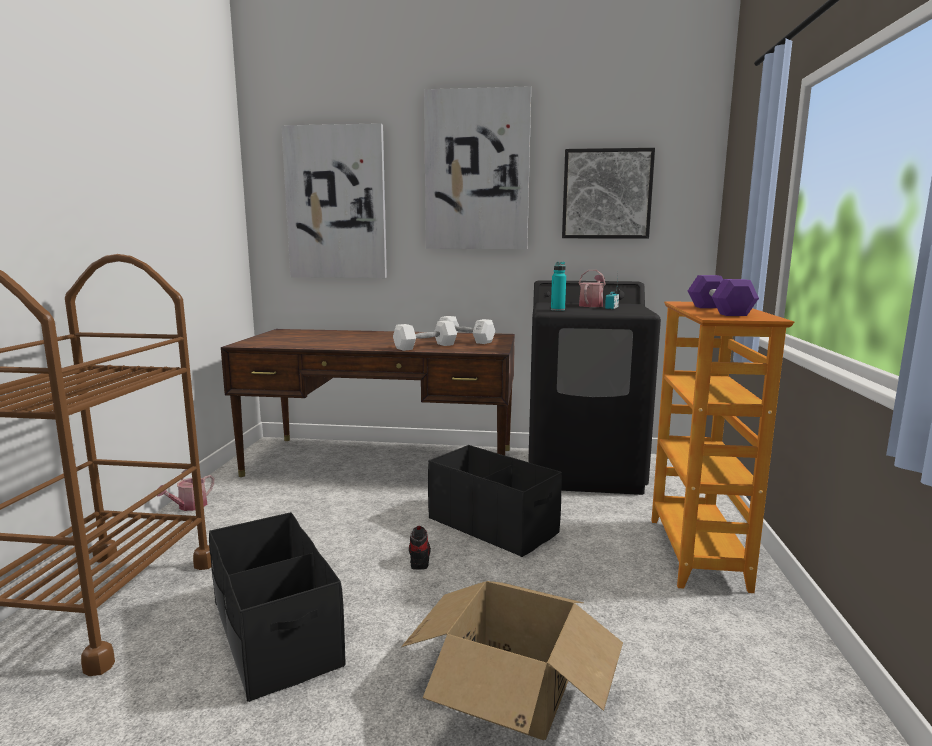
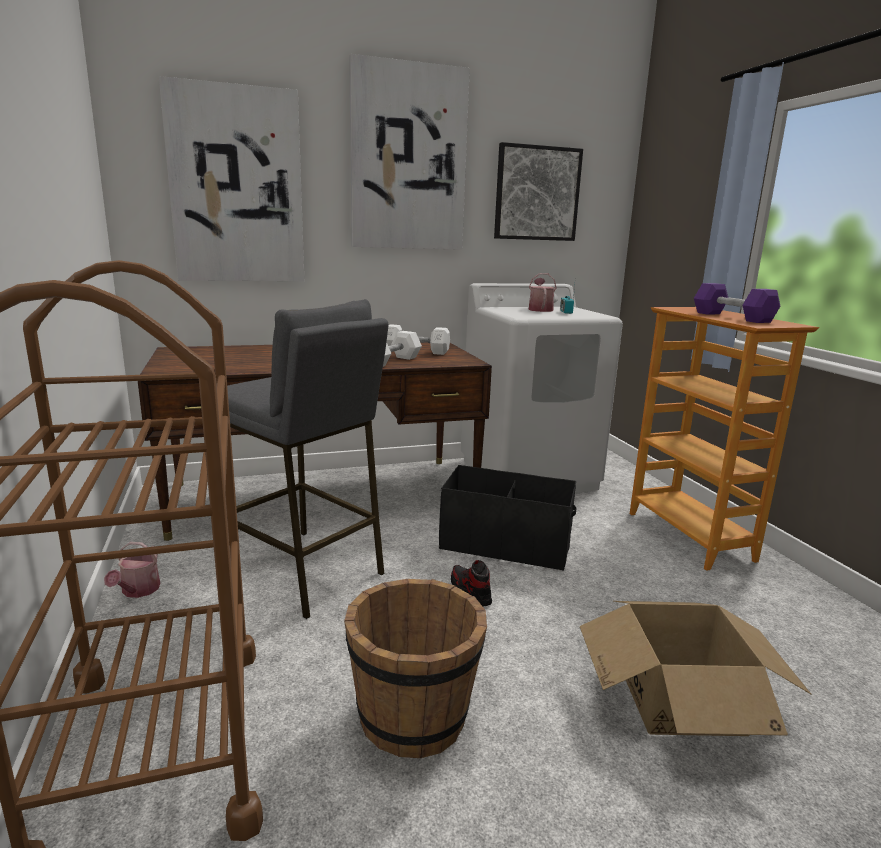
camera: 25 degrees left, 5 degrees up
(274, 634) = (414, 716): black storage box -> brown bucket
(307, 515) = (303, 571): none -> grey stool
(557, 310) = (528, 316): turquoise bottle -> none
(584, 470) = (529, 474): black washing machine -> white washing machine

